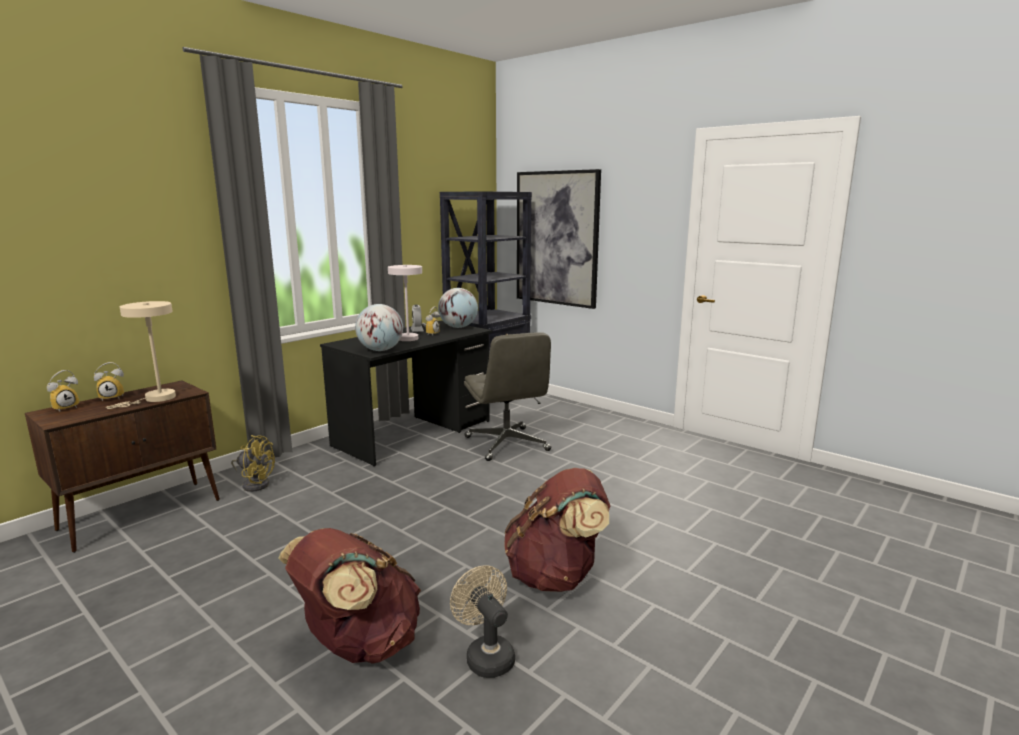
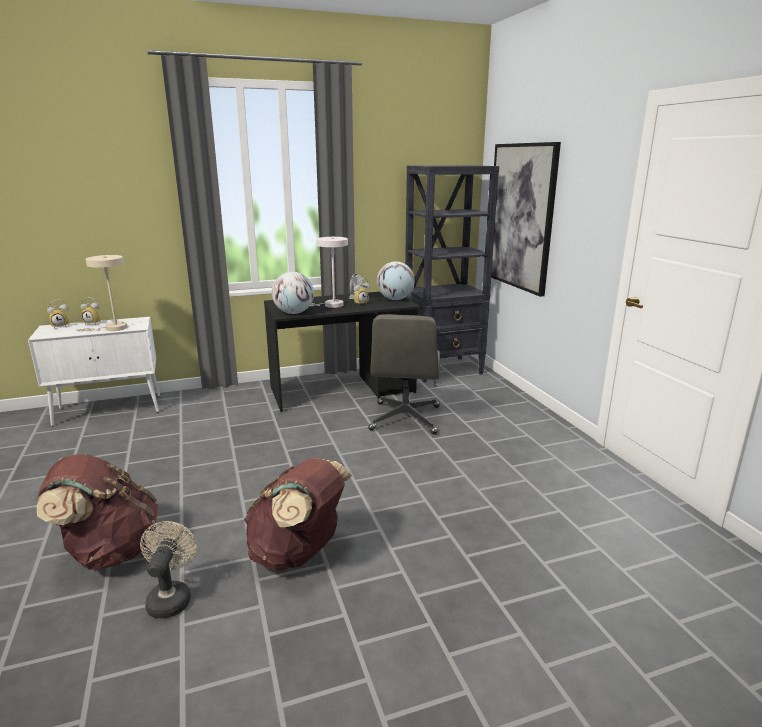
camera: 30 degrees right, 5 degrees up
(143, 514) = (110, 410): brown cabinet -> white cabinet
(255, 483) = (192, 405): yellow fan -> none

